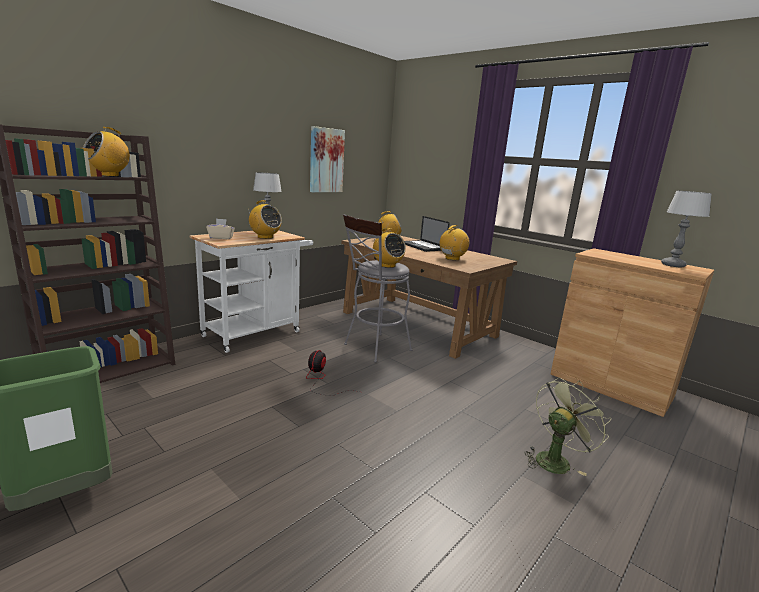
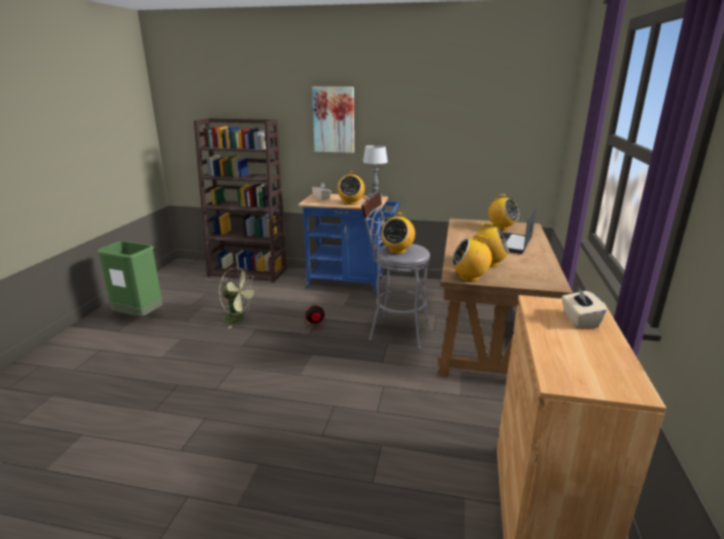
camera: 60 degrees right, 5 degrees up
(109, 175) = (251, 148): radio -> radio (469, 278)
(257, 332) = (351, 282): white cart -> blue cart
(326, 160) = (459, 132): picture -> picture (334, 120)
(555, 459) = (300, 482): green fan -> green fan (238, 319)
(617, 255) = (579, 320): none -> beige tissue box
(673, 265) = (599, 364): table lamp -> none

